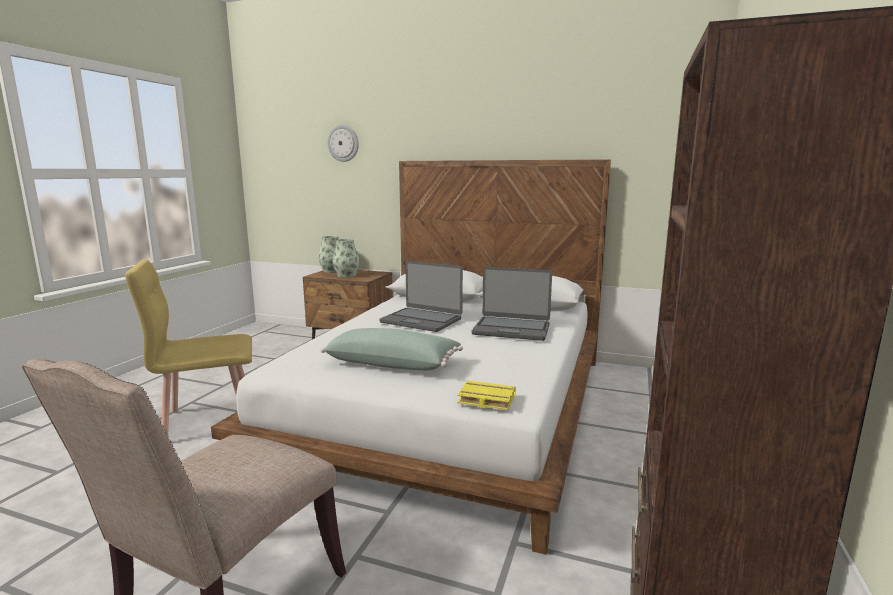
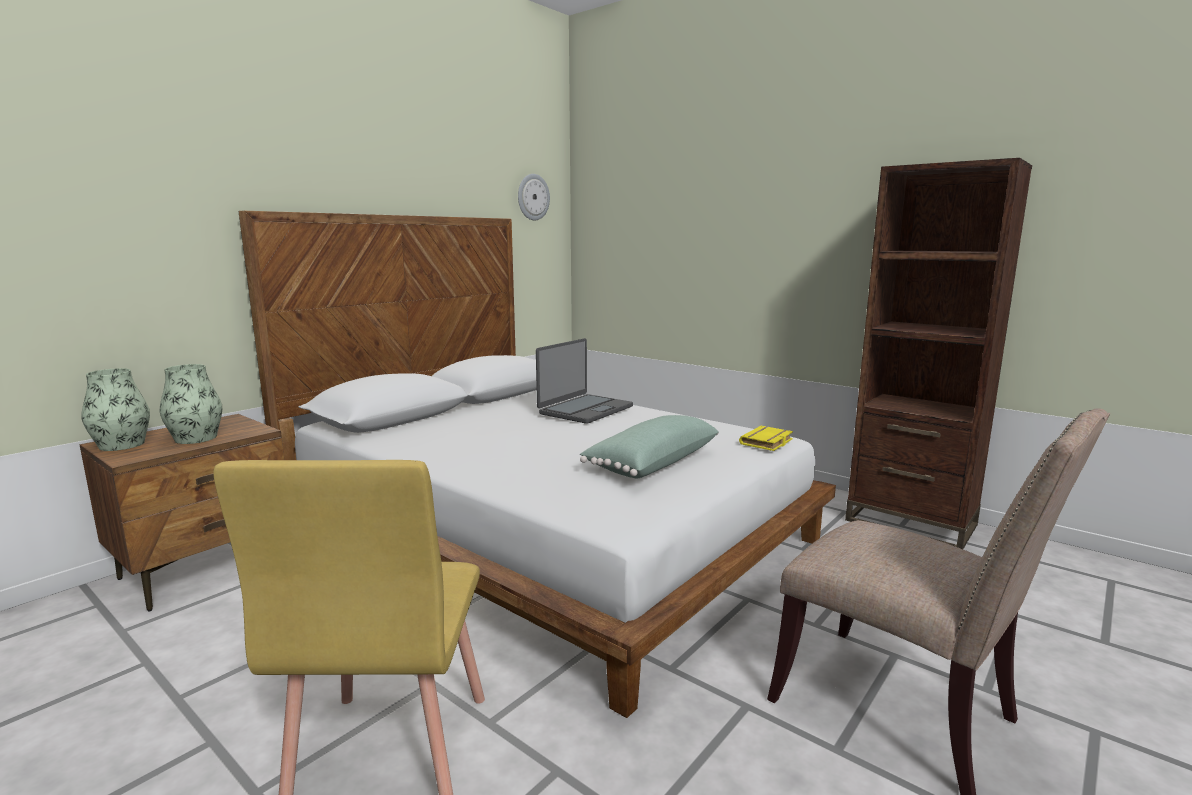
camera: 70 degrees left, 0 degrees up
(343, 143) = (76, 166): wall clock -> wall clock (533, 197)
(421, 320) = (505, 435): laptop -> none

